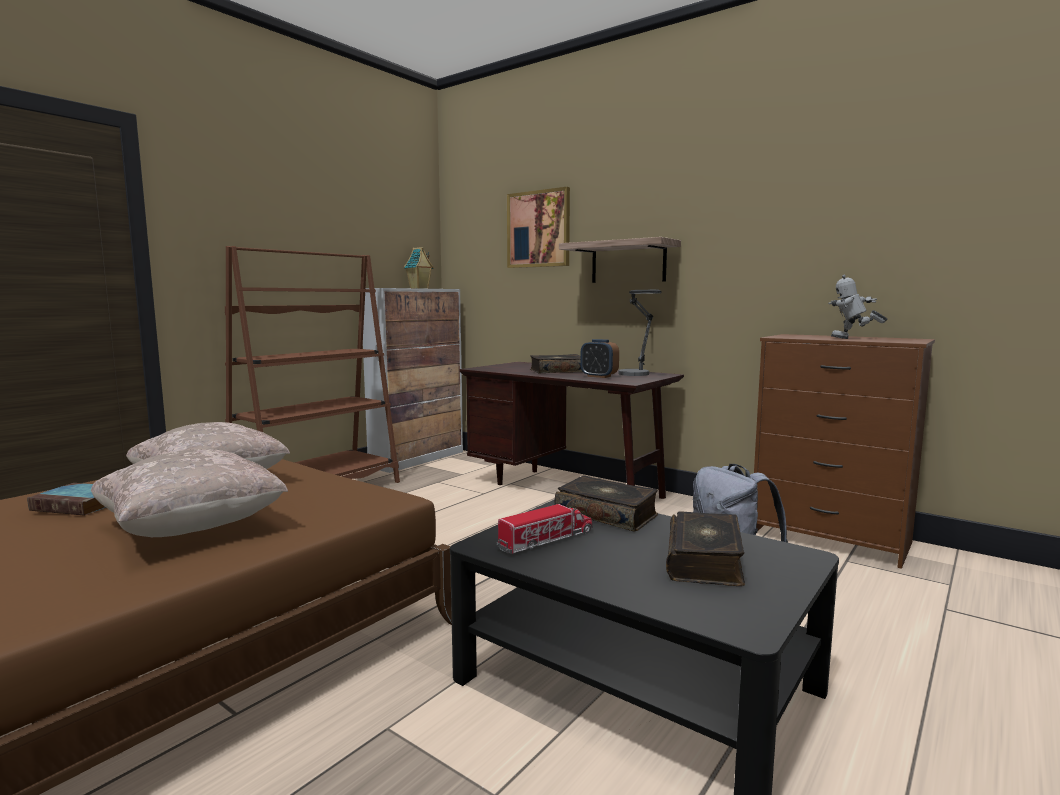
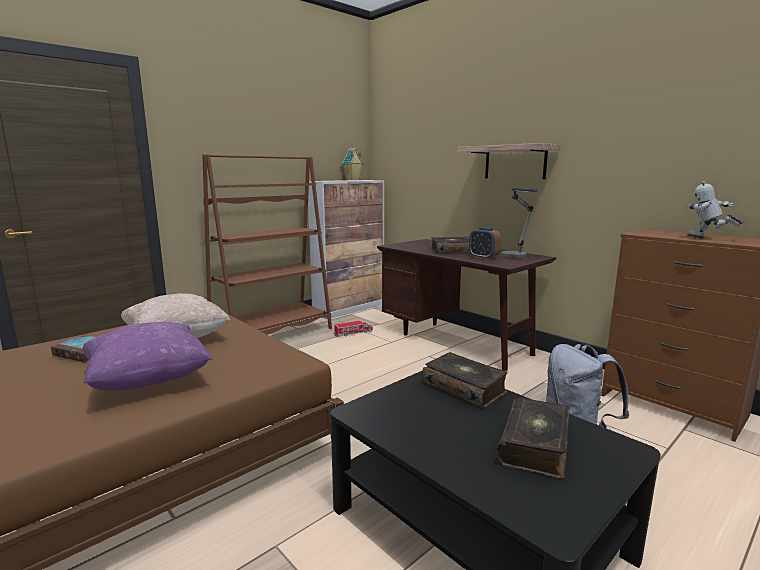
camera: 10 degrees right, 5 degrees up
(191, 528) = (148, 380): beige pillow -> purple pillow
(538, 229) = (444, 133): picture -> none
(546, 540) = (408, 411): toy truck -> toy truck (353, 333)

